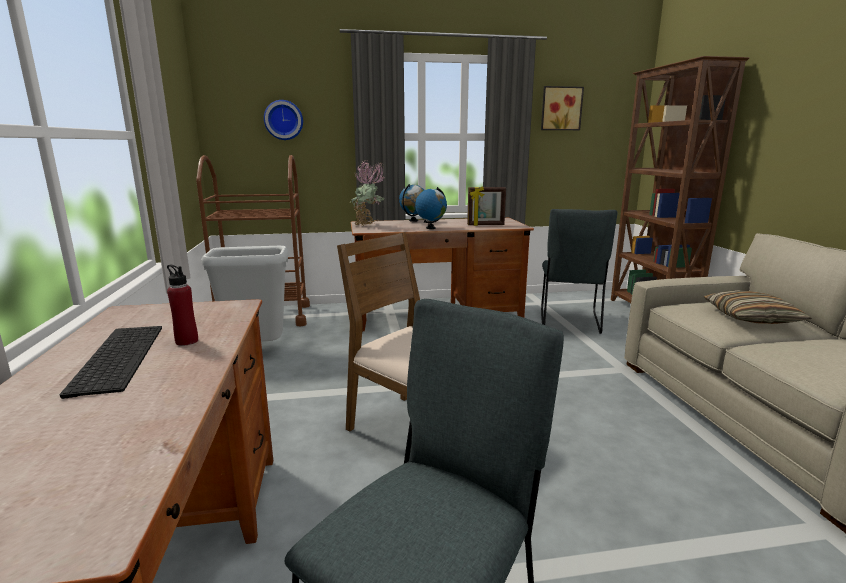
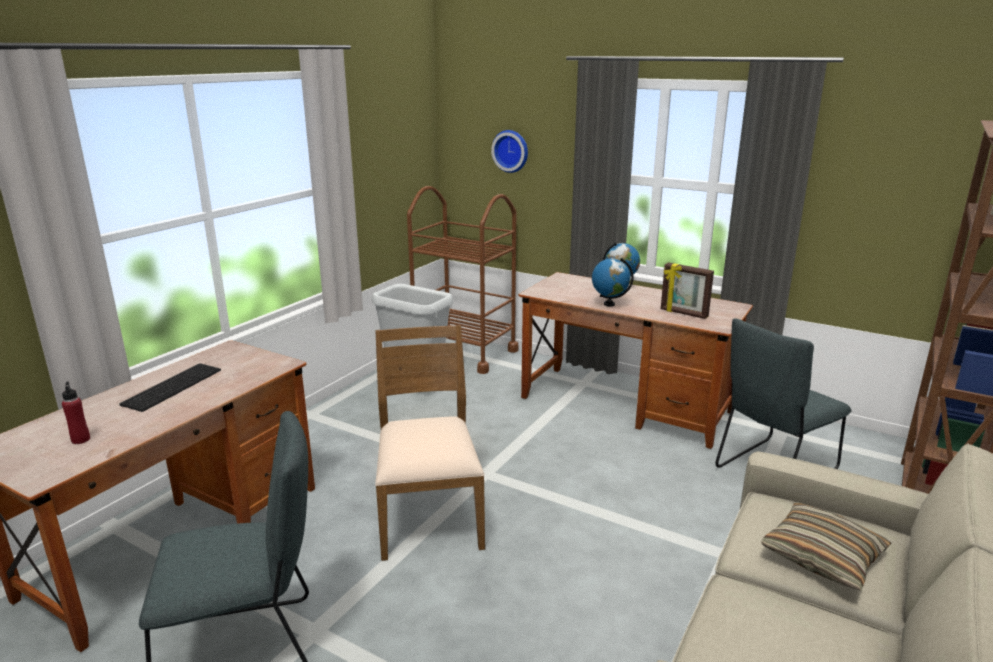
camera: 40 degrees right, 5 degrees up
(187, 341) = (213, 386): red bottle -> red bottle (81, 439)
(368, 226) = (556, 284): potted plant -> none
(560, 108) = (870, 159): picture -> none

